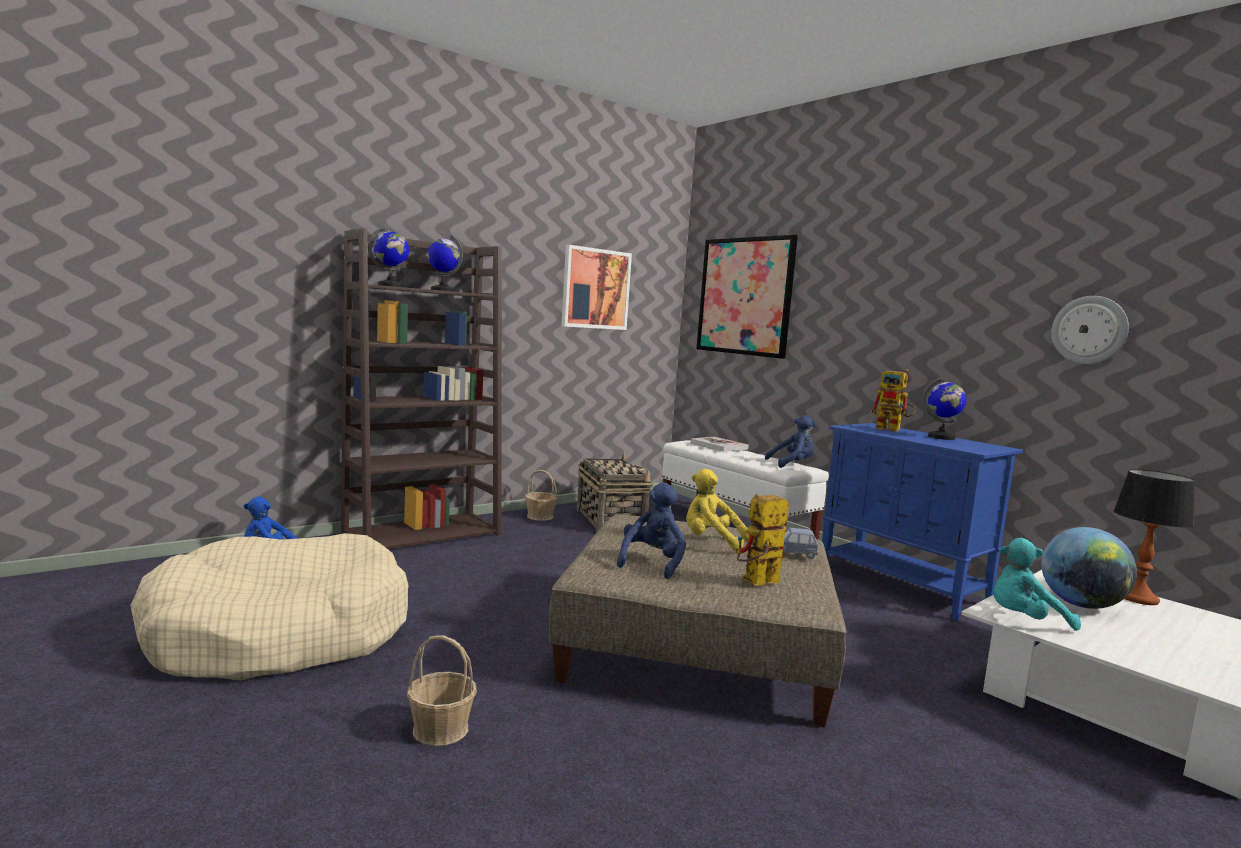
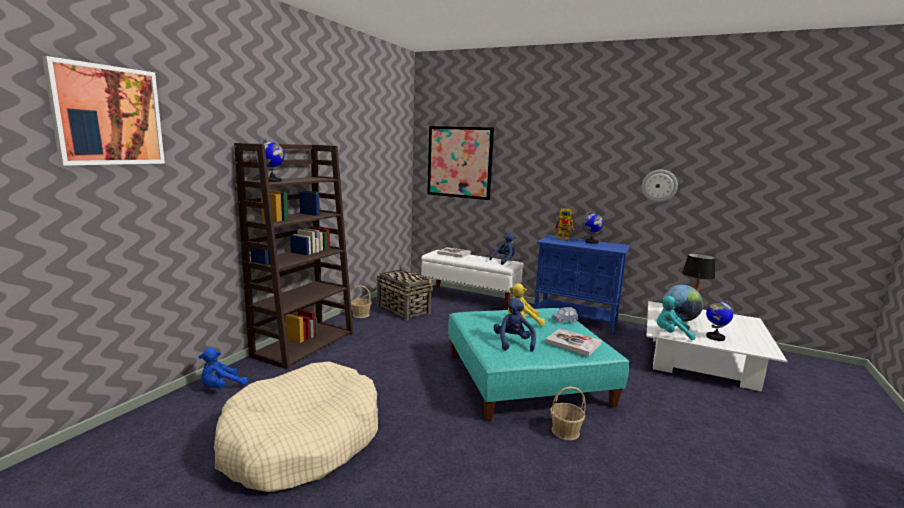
camera: 25 degrees left, 5 degrees up
(440, 729) = (463, 468): basket -> basket (565, 431)
(442, 290) = (300, 179): globe -> globe (715, 337)
(595, 289) = (372, 162): picture -> picture (108, 115)
(698, 644) = (526, 378): beige ottoman -> turquoise ottoman
(757, 583) = (573, 343): toy robot -> book
(1024, 621) = (671, 334): turquoise plush toy -> turquoise plush toy turned 45 degrees clockwise

